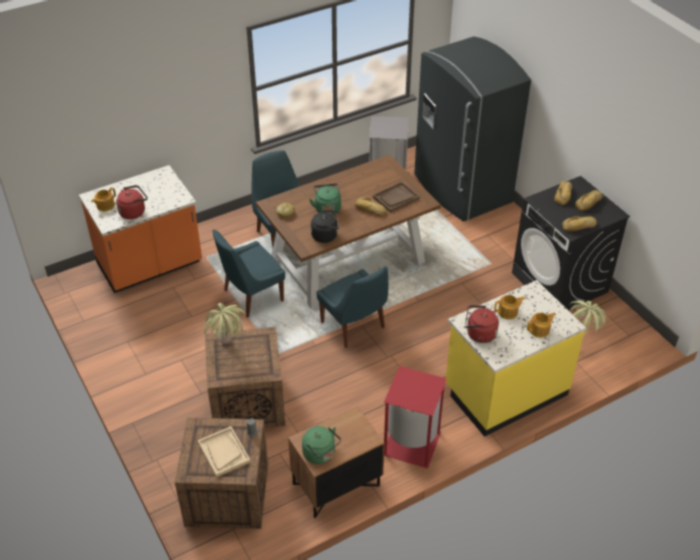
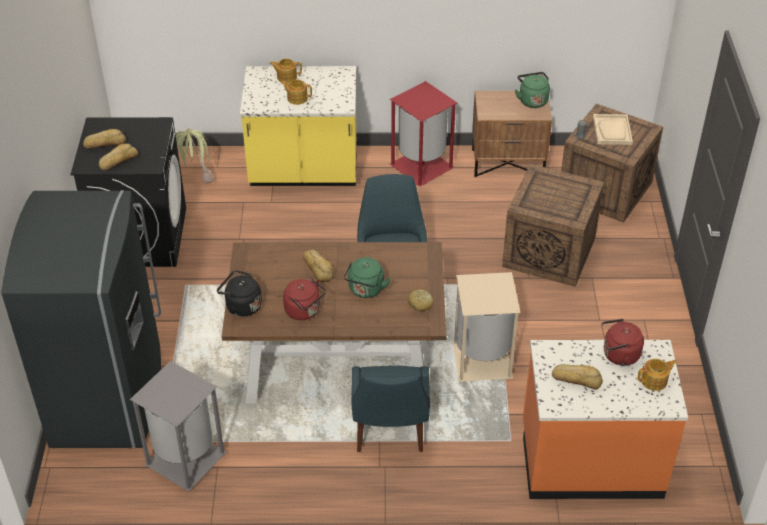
camera: 150 degrees left, 0 degrees up
(227, 351) = (568, 205): potted plant -> none
(251, 296) = (483, 360): blue chair -> beige trash can
(326, 235) = (394, 256): black kettle -> black kettle (241, 306)
(396, 198) = (275, 270): brown tray -> none
(479, 334) = (341, 92): red kettle -> red kettle (304, 311)
(579, 227) = (147, 125): bread -> bread (577, 378)

